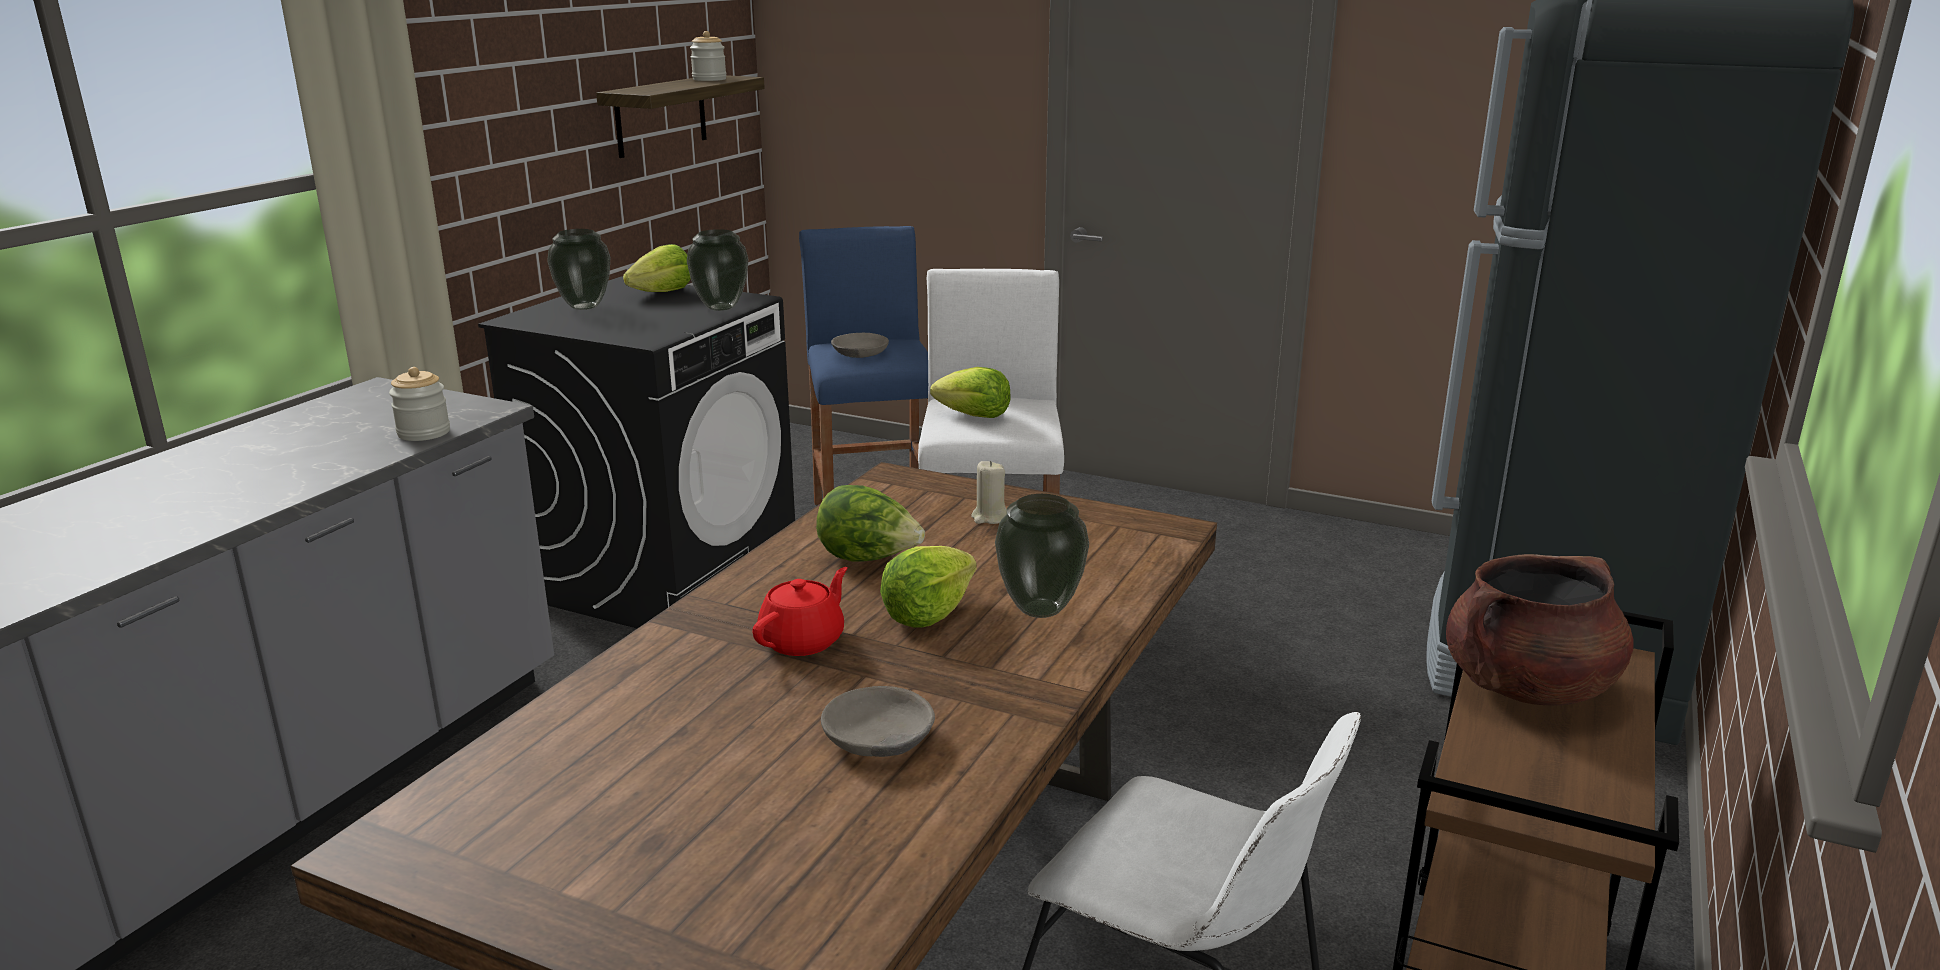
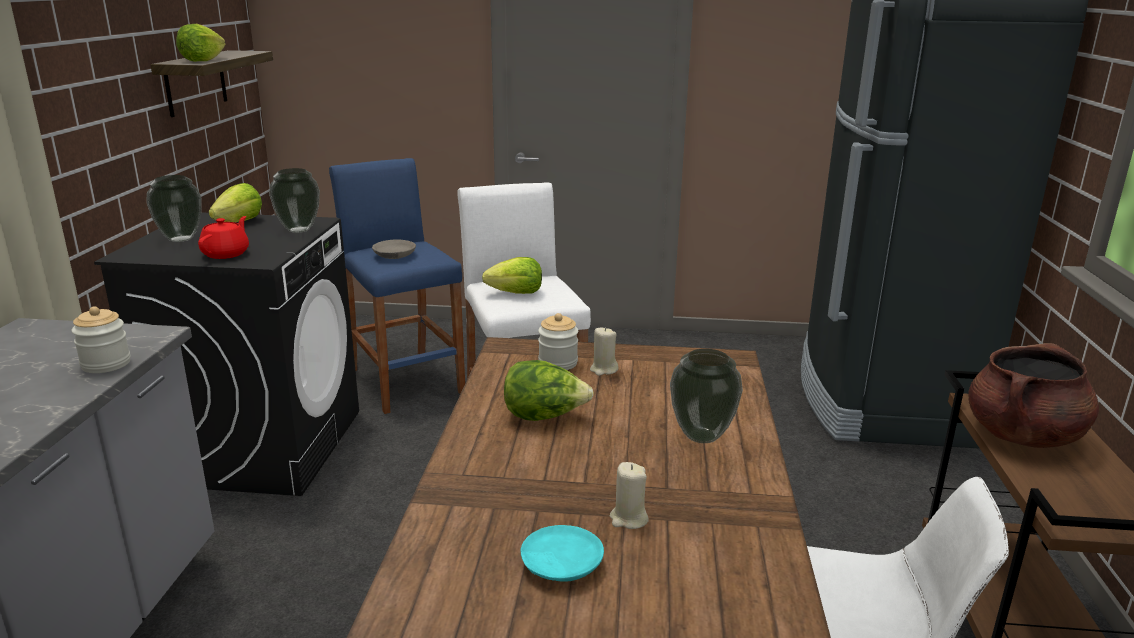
camera: 20 degrees left, 0 degrees up
(709, 79) = (231, 53): jar -> jar (558, 363)
(753, 707) = (561, 564): none -> turquoise plate
(803, 641) = (552, 495): red teapot -> red teapot (226, 254)
(867, 679) = (628, 519): none -> beige candle
(878, 739) = (682, 571): grey bowl -> none
(928, 614) = (626, 454): lettuce -> lettuce (203, 60)

